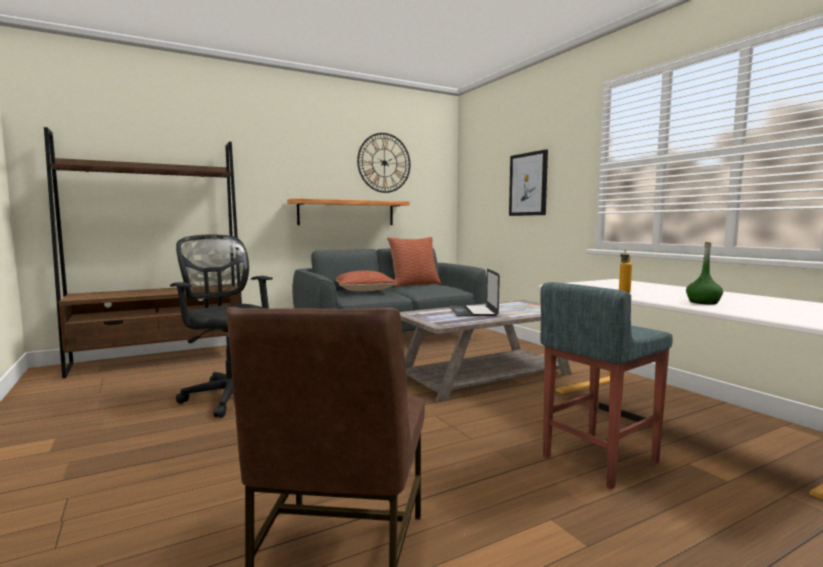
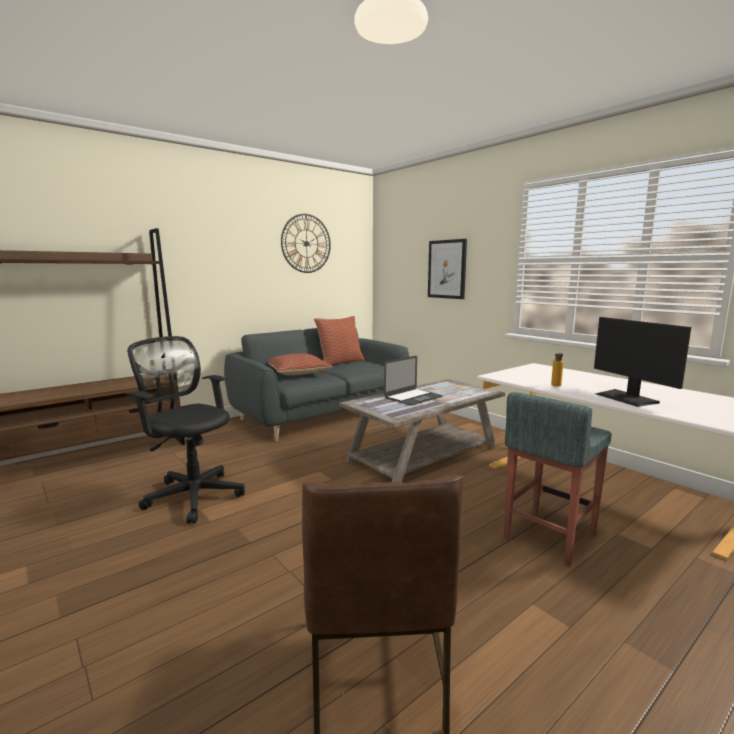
camera: 10 degrees left, 5 degrees up
(347, 213) = (272, 294): shelf -> none
(473, 311) = (413, 397): laptop -> laptop turned 120 degrees counterclockwise
(703, 302) = (627, 398): green bottle -> monitor

